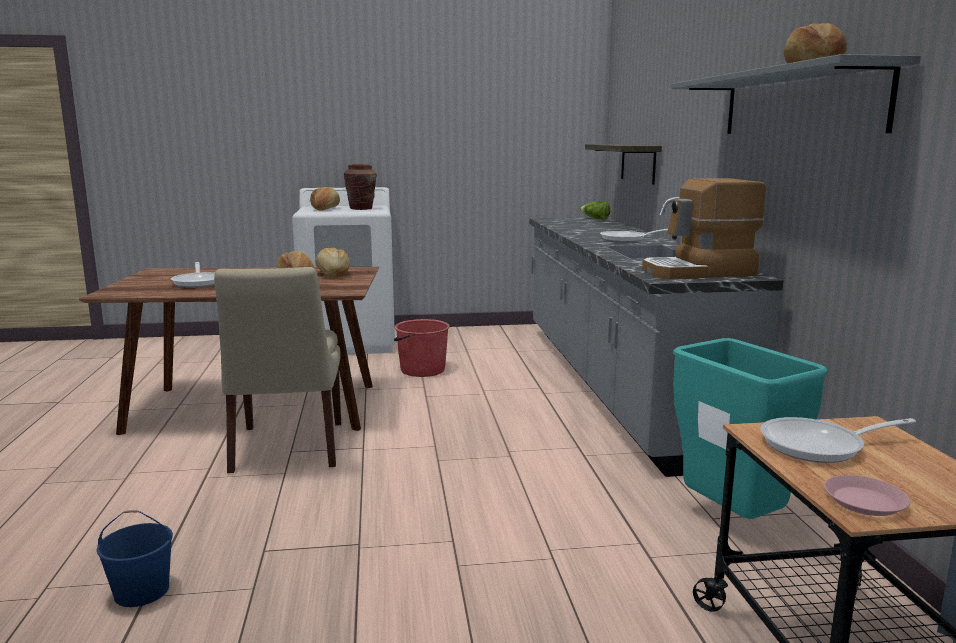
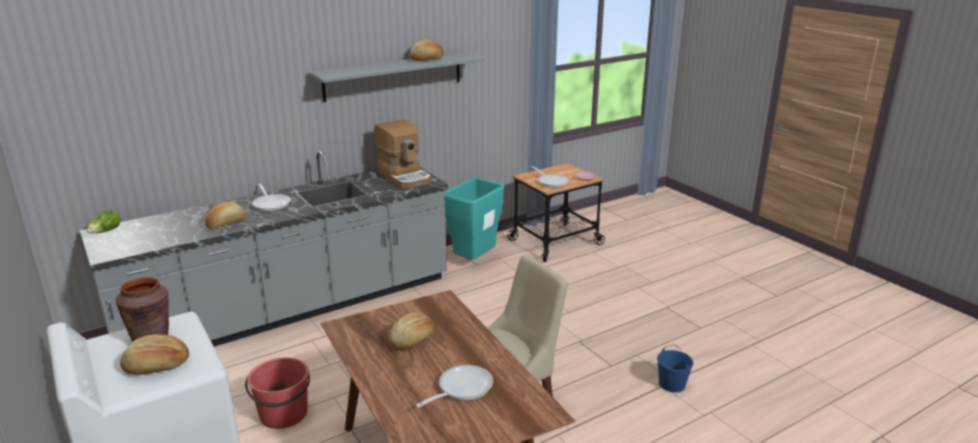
camera: 115 degrees left, 10 degrees up
(332, 274) = (379, 331): bread -> bread (226, 224)
(638, 163) = (147, 156): shelf -> none

